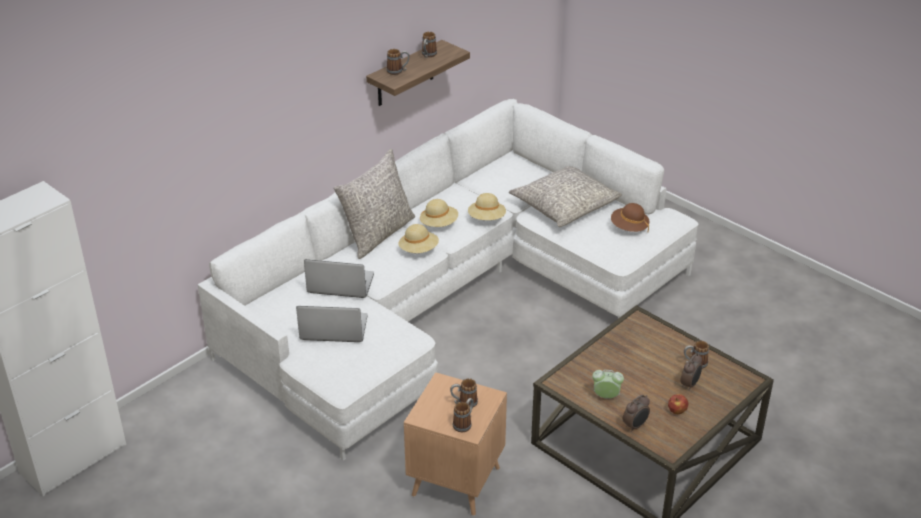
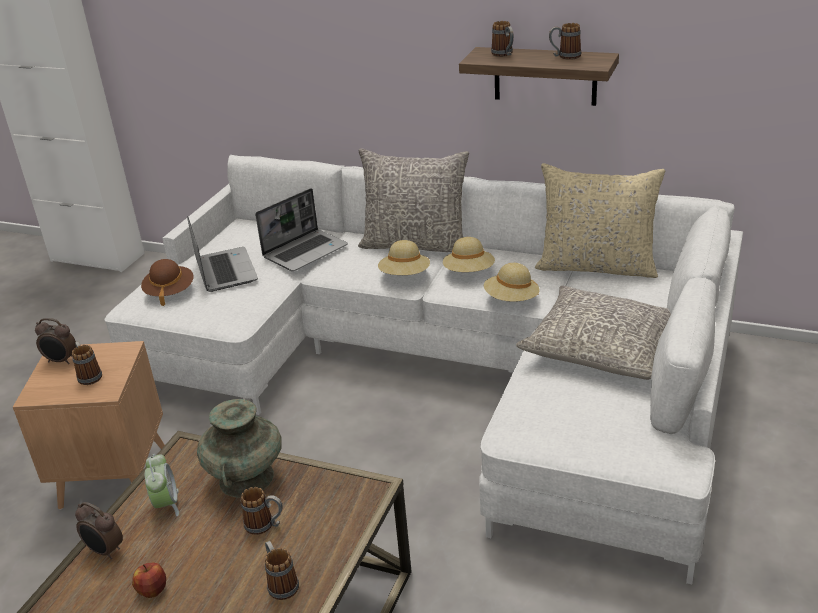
camera: 70 degrees right, 5 degrees down
(339, 284) = (305, 251): laptop -> laptop turned 60 degrees clockwise
(464, 423) = (49, 386): mug -> mug (265, 525)
(476, 177) = (596, 266): none -> beige pillow
(602, 361) = (246, 479): none -> turquoise vase
(629, 227) = (600, 419): brown hat -> brown hat (170, 292)
(690, 384) = (224, 590): alarm clock -> alarm clock (61, 361)

